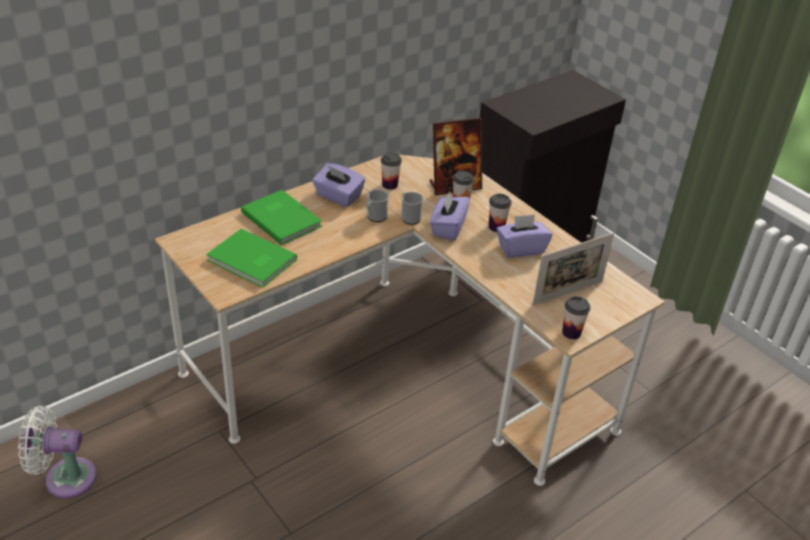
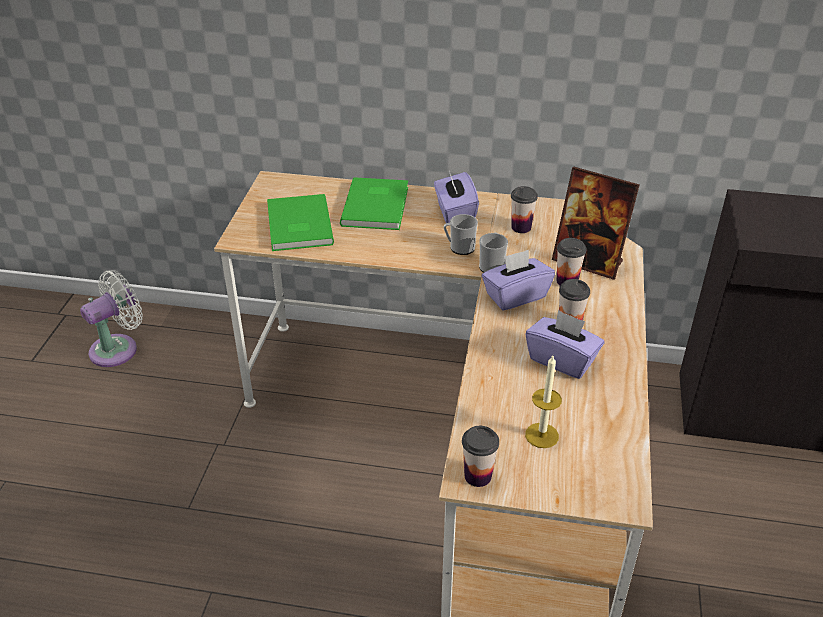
camera: 50 degrees right, 0 degrees up
(65, 477) = (118, 348): white fan -> white fan turned 90 degrees clockwise
(567, 293) = (542, 435): picture frame -> candle

